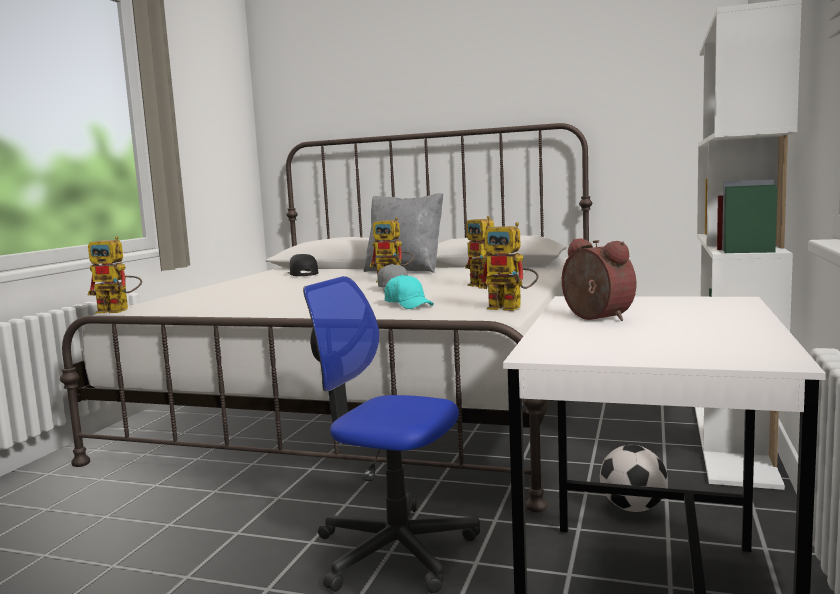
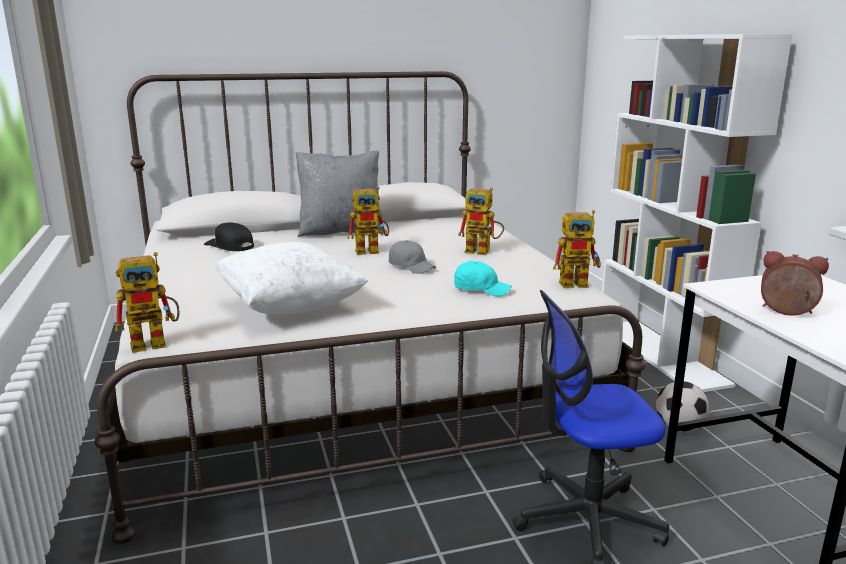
camera: 35 degrees left, 10 degrees up
(242, 303) = (290, 307): none -> white pillow

